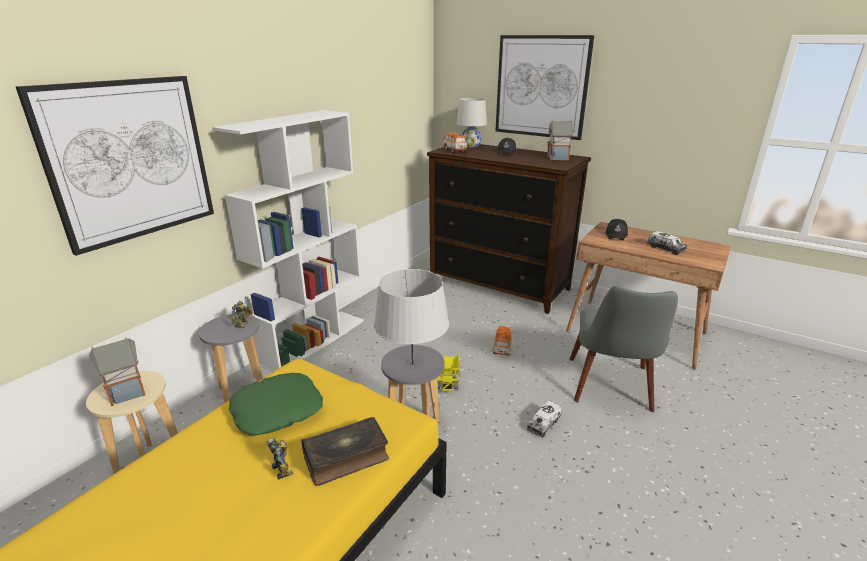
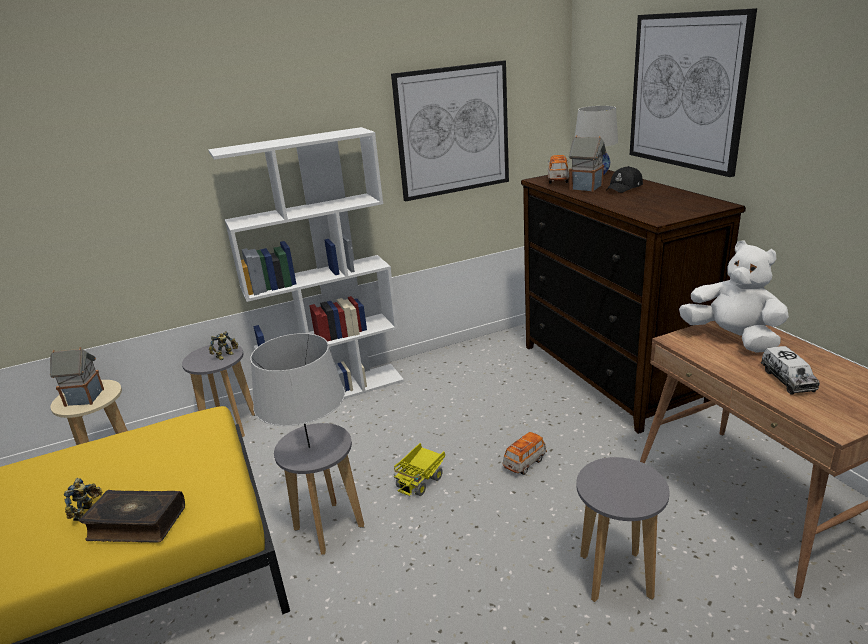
camera: 35 degrees right, 0 degrees up
(130, 160) = (122, 182): picture -> picture (453, 131)
(277, 410) = (147, 453): green pillow -> none
(544, 424) = (474, 582): toy truck -> none
(558, 158) = (684, 203): toy house -> toy house (587, 187)
(611, 391) = (615, 576): grey chair -> grey stool
(616, 235) = (732, 338): black cap -> white plush toy

